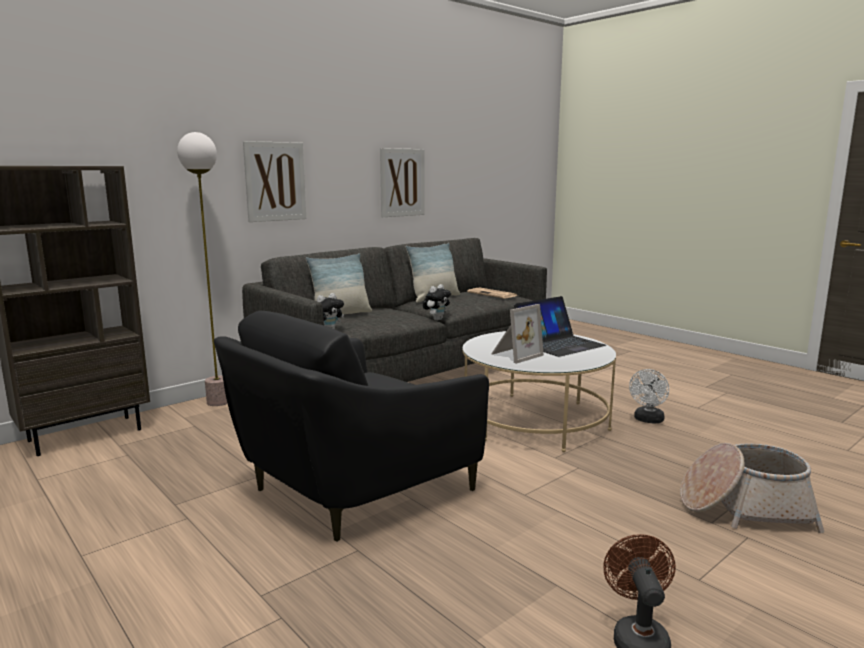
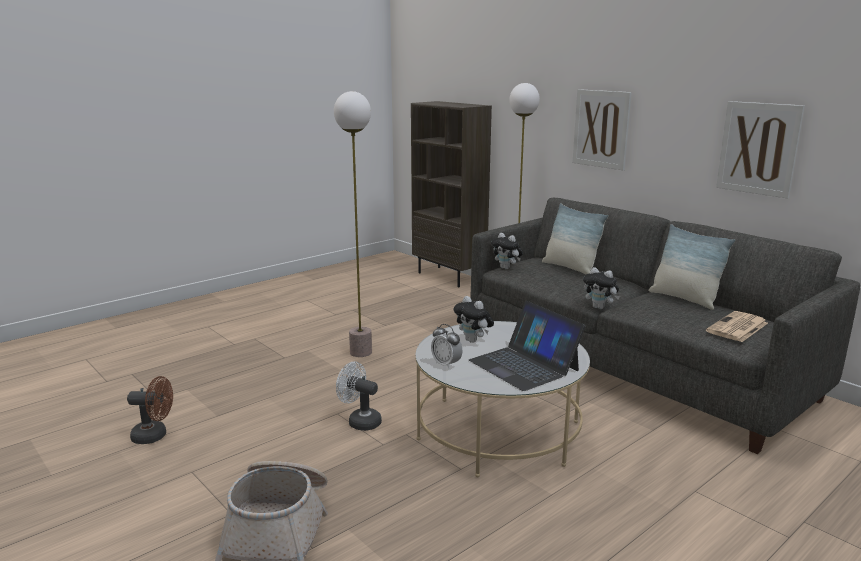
camera: 90 degrees right, 5 degrees up
(352, 489) = (361, 352): black armchair -> floor lamp
(515, 355) = (473, 341): picture frame -> plush toy
(571, 363) = (446, 364): none -> alarm clock
(648, 420) = (516, 514): white fan -> white fan (360, 421)

